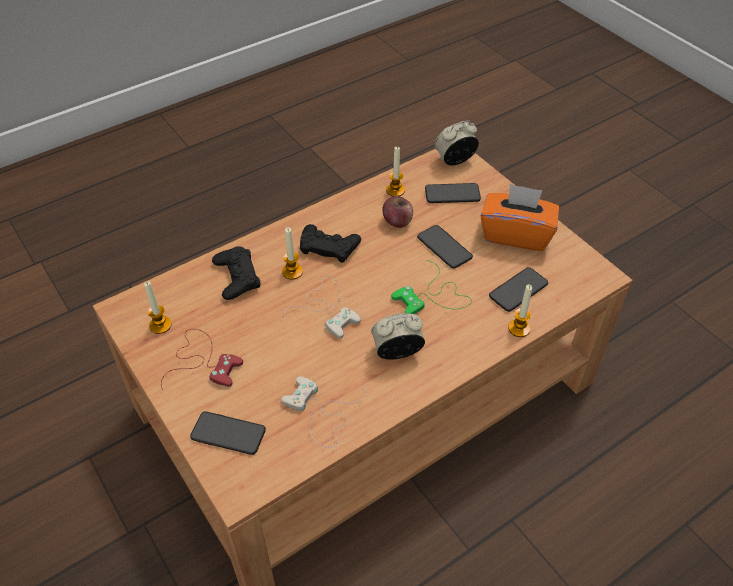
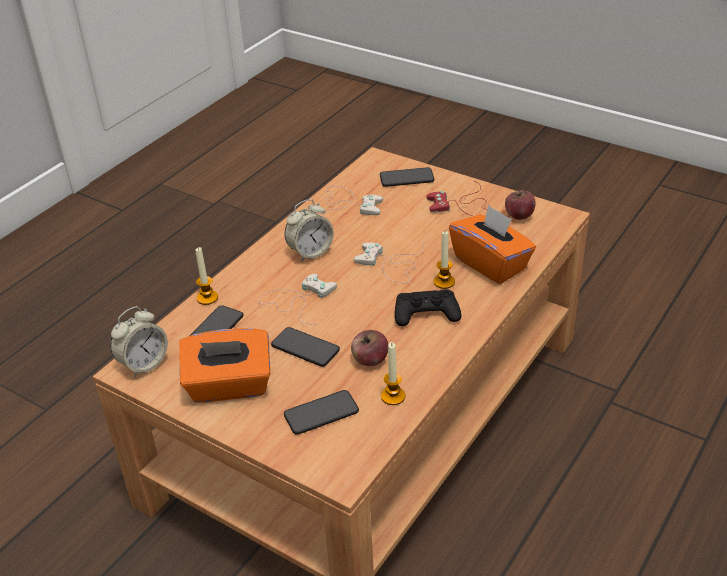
camera: 160 degrees right, 10 degrees down
(160, 325) = (519, 215): candle -> apple
(237, 277) = (491, 263): black game controller -> orange tissue box
(433, 296) = (297, 300): green game controller -> white game controller
(455, 160) = (338, 465): alarm clock -> alarm clock (143, 364)

